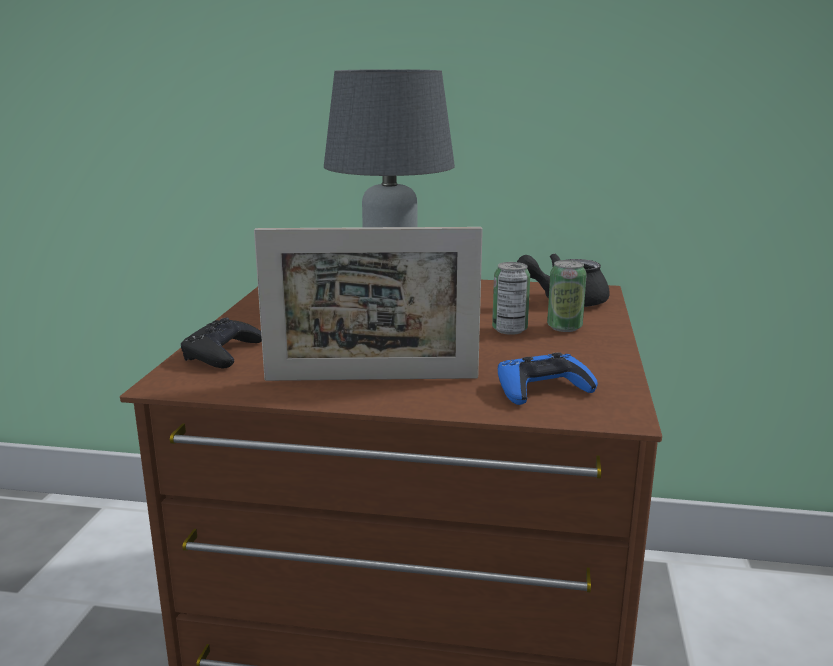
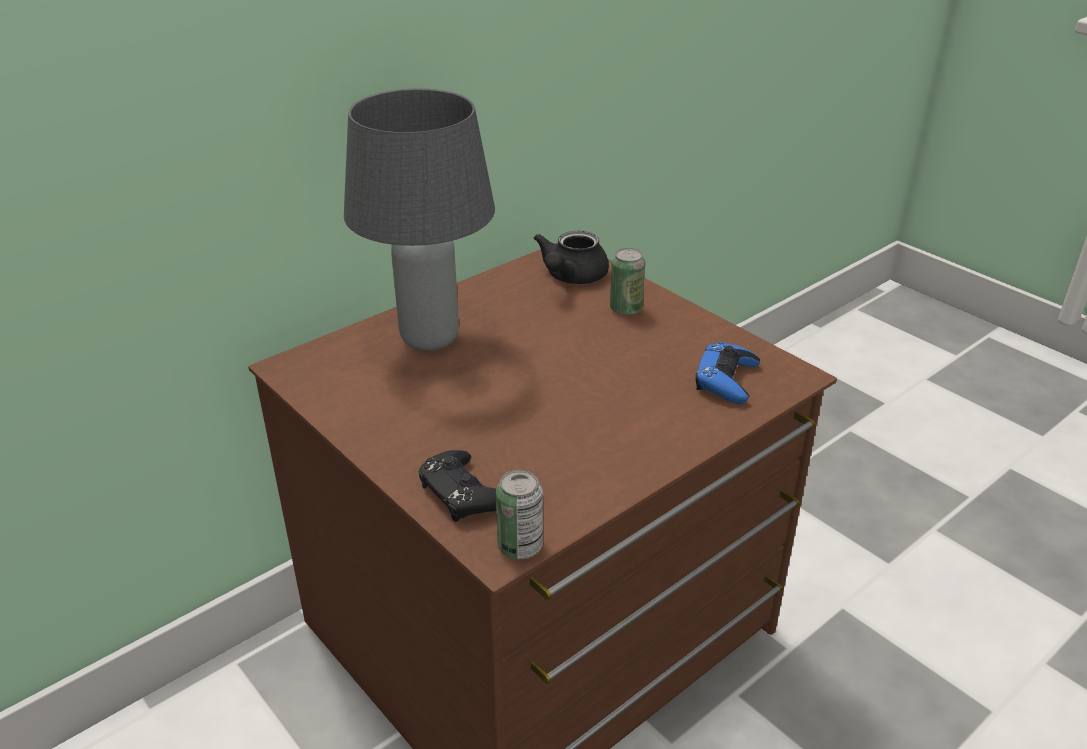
camera: 50 degrees left, 15 degrees up
(371, 379) = (622, 441): picture frame -> none
(509, 330) = (599, 332): can -> can (520, 546)

